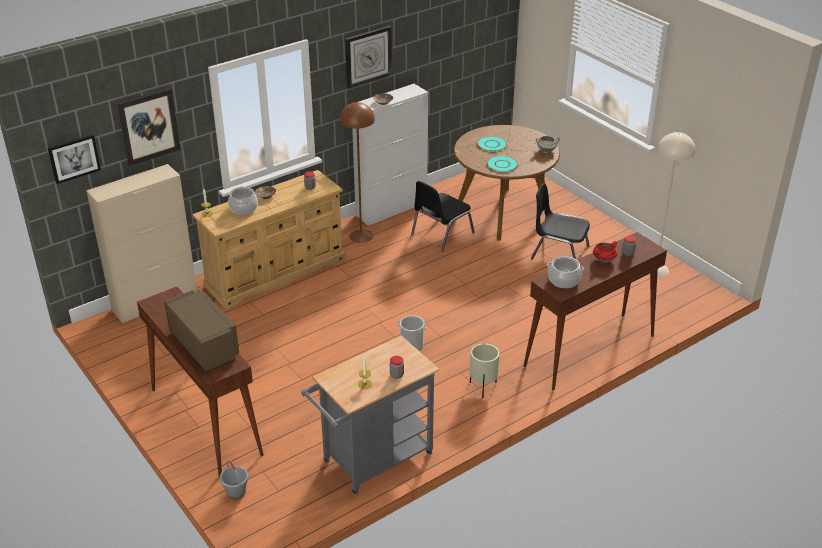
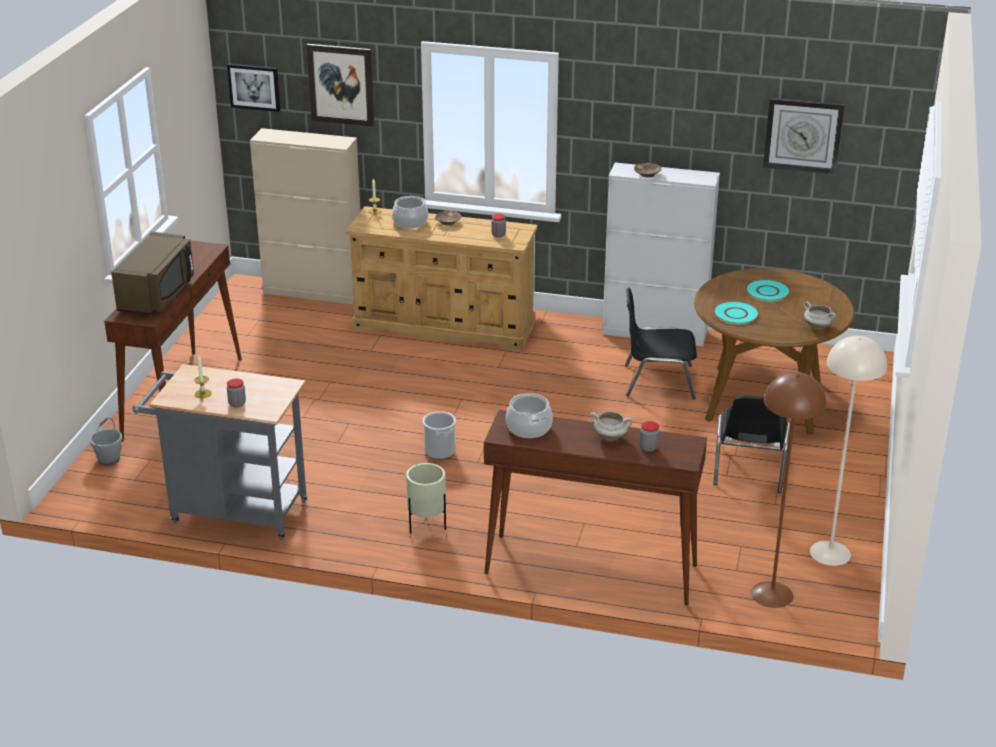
camera: 50 degrees right, 5 degrees down
(361, 236) = (577, 339): brown floor lamp -> brown floor lamp (772, 594)
(368, 56) = (648, 108): wall clock -> wall clock (803, 135)
(559, 252) = (749, 469): black chair -> black chair turned 150 degrees counterclockwise
(604, 259) = (610, 437): red cooking pot -> white cooking pot

